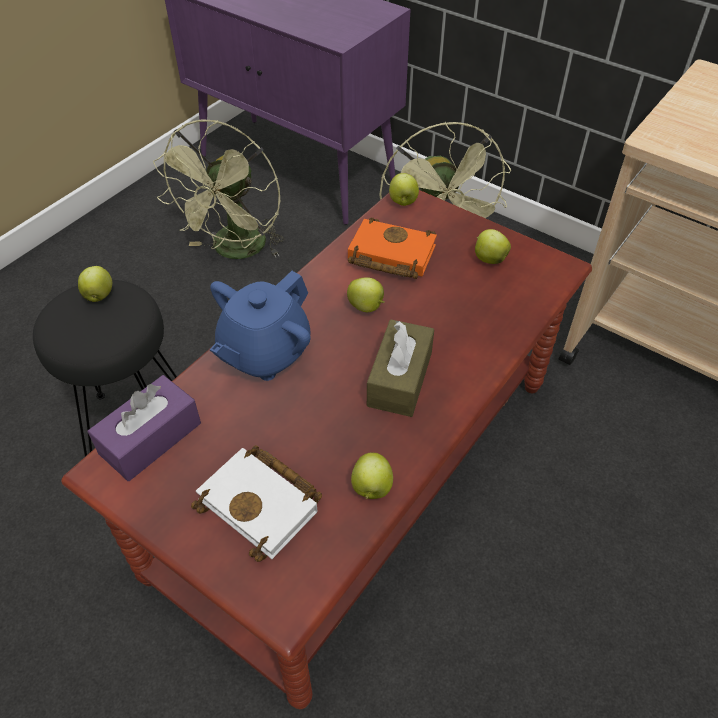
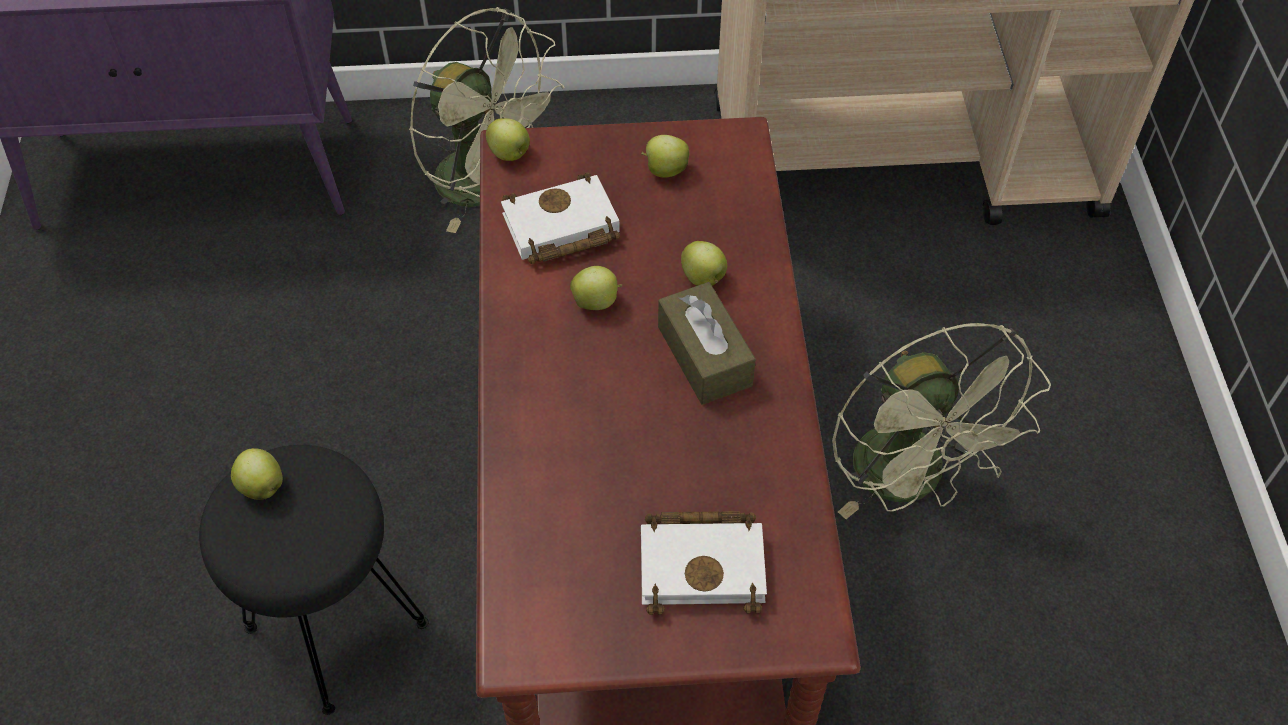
camera: 40 degrees left, 5 degrees up
(150, 438) = (526, 586): purple tissue box -> none
(236, 251) = (232, 335): green fan -> green fan (911, 481)
(264, 353) = (545, 420): blue teapot -> none
(371, 488) = (784, 478): apple -> apple (704, 279)
(388, 255) = (559, 229): orange book -> white book

